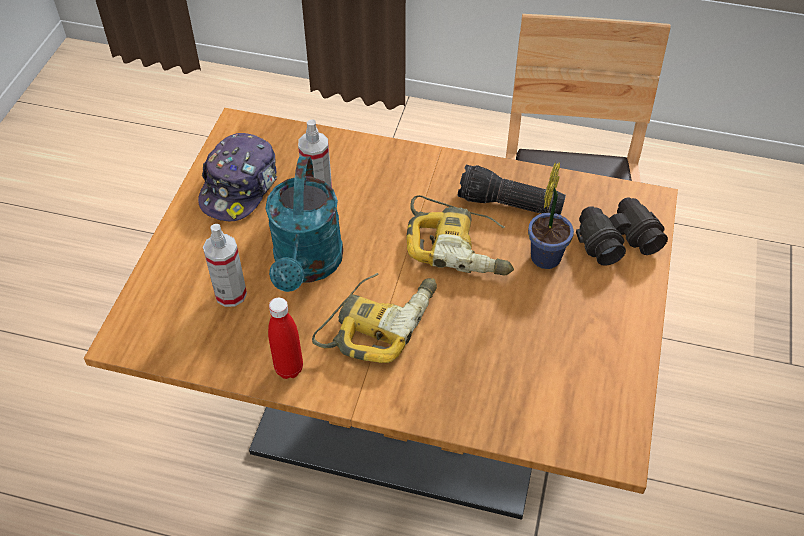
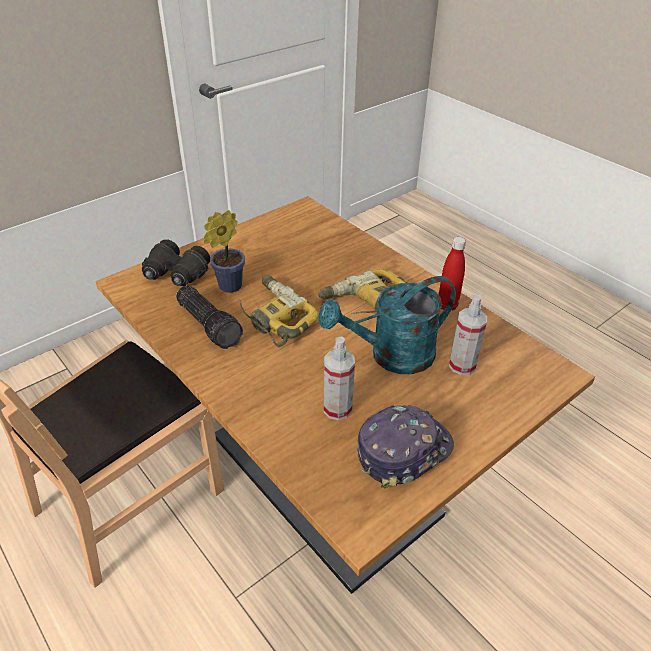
camera: 145 degrees left, 10 degrees down
(307, 266) = (391, 356): turquoise watering can -> turquoise watering can turned 150 degrees counterclockwise

